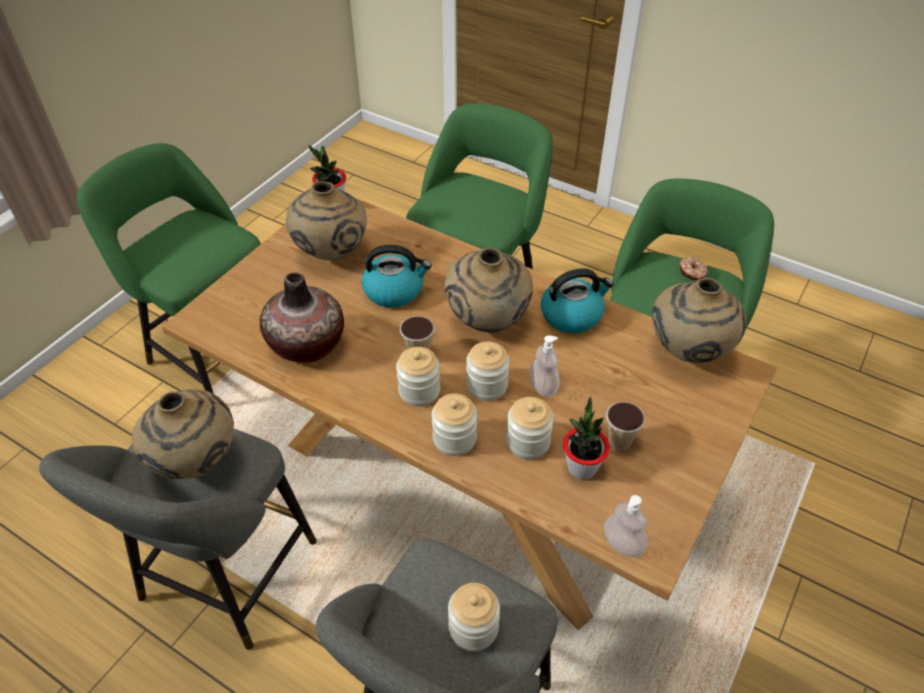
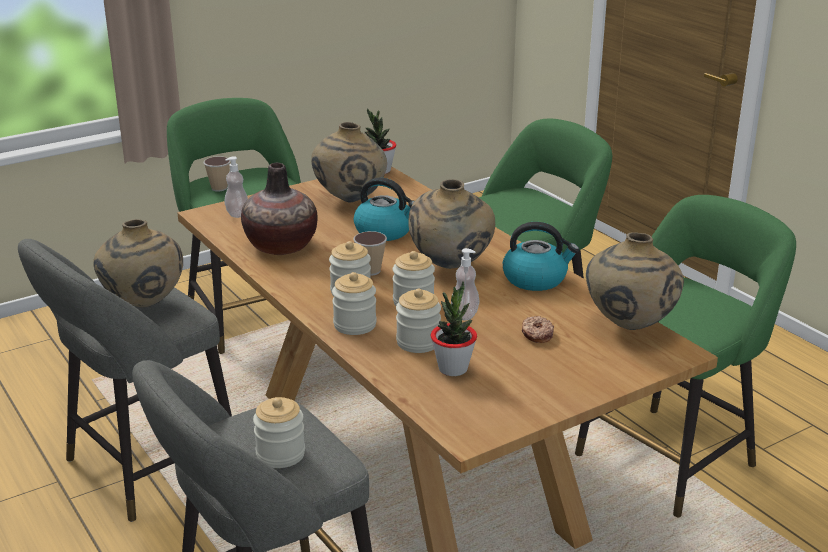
camera: 25 degrees right, 20 degrees down
(619, 441) = (504, 362): cup -> cup (219, 188)
(622, 544) = (446, 421): soap dispenser -> soap dispenser (237, 214)
(692, 272) = (705, 294): donut -> donut (536, 335)

